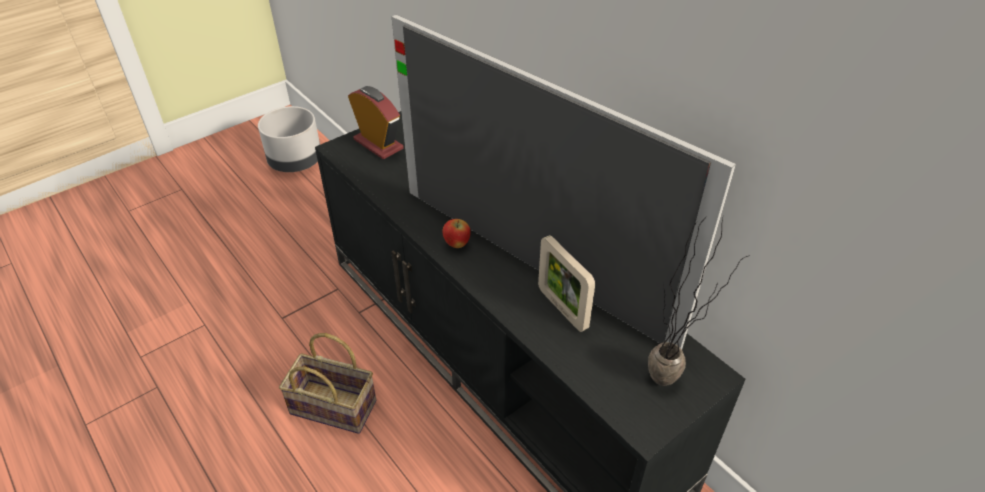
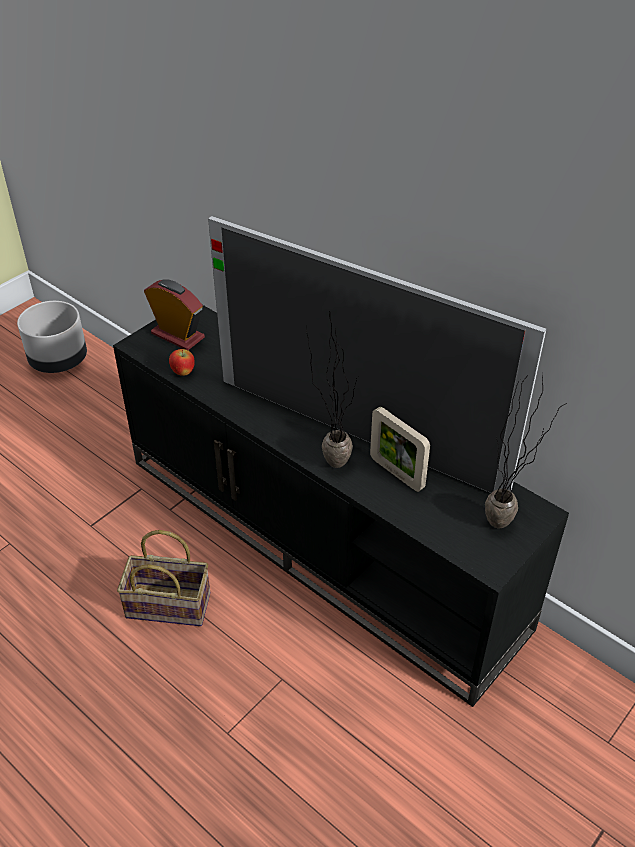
camera: 10 degrees left, 0 degrees up
(457, 244) = (283, 426): apple -> apple (183, 372)
(497, 283) = (330, 458): none -> potted plant

